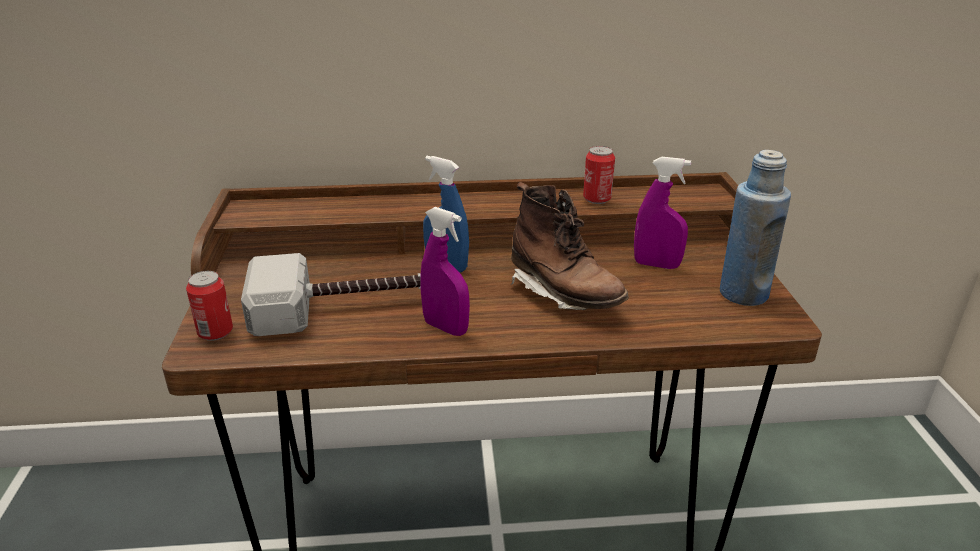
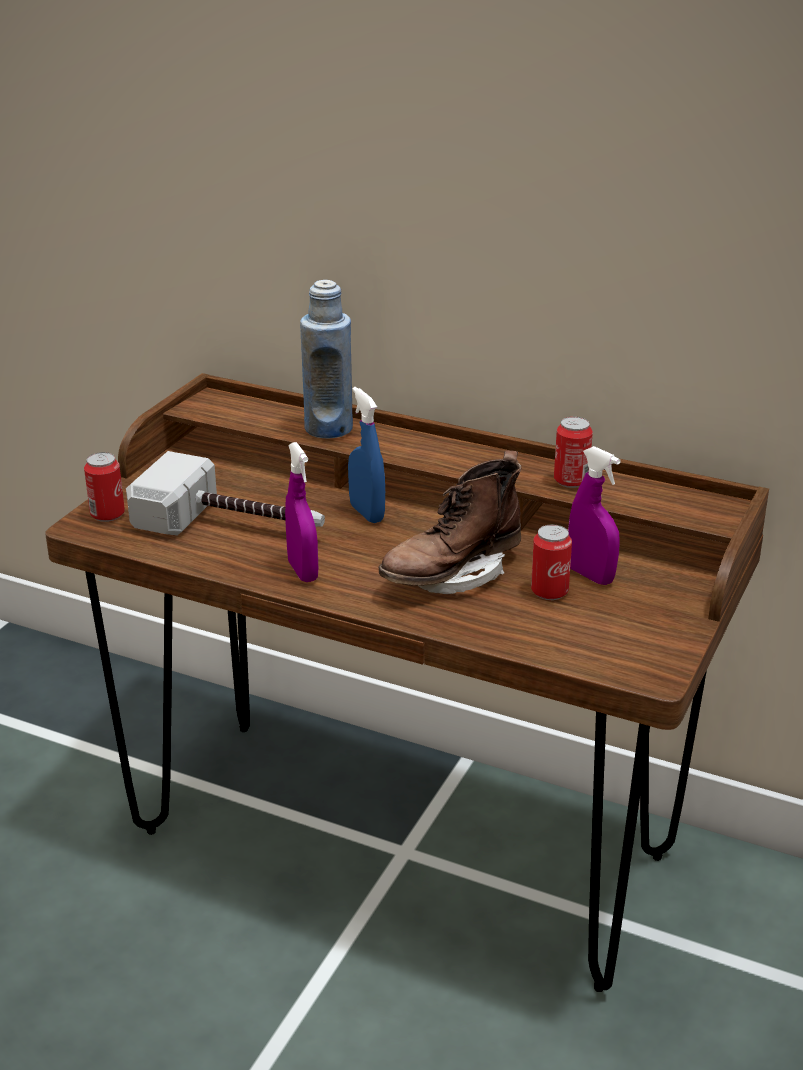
camera: 30 degrees right, 0 degrees up
(564, 294) = (451, 575): brown boot -> brown boot turned 60 degrees clockwise
(645, 285) = (549, 592): none -> can
(743, 294) = (648, 633): blue bottle -> blue bottle (328, 428)

